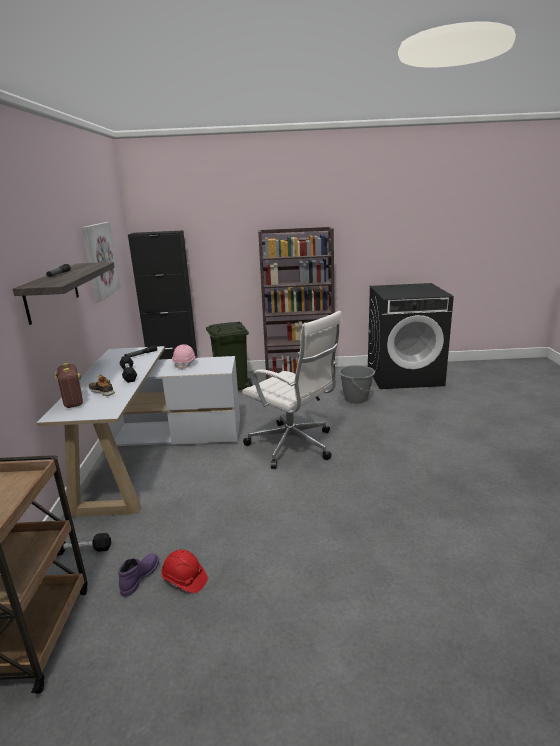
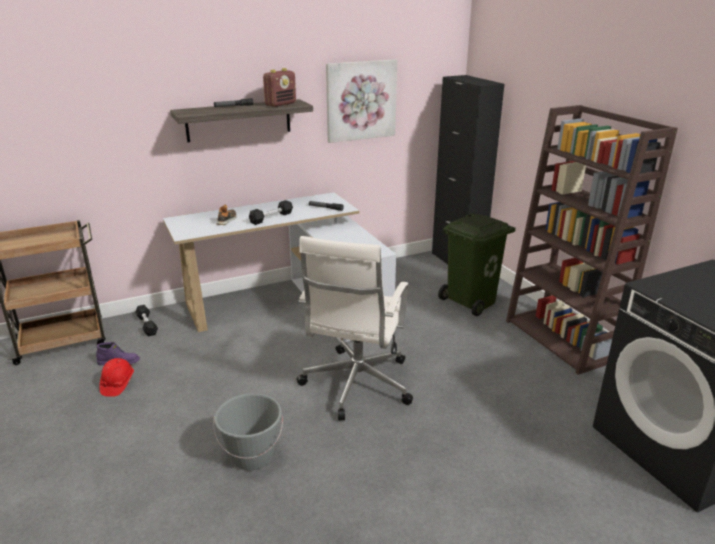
camera: 65 degrees right, 5 degrees up
(73, 401) = (203, 217): radio -> radio (280, 104)
(185, 364) = (351, 236): pink hard hat -> none
(356, 399) = (532, 408): grey bucket -> grey bucket (252, 456)

